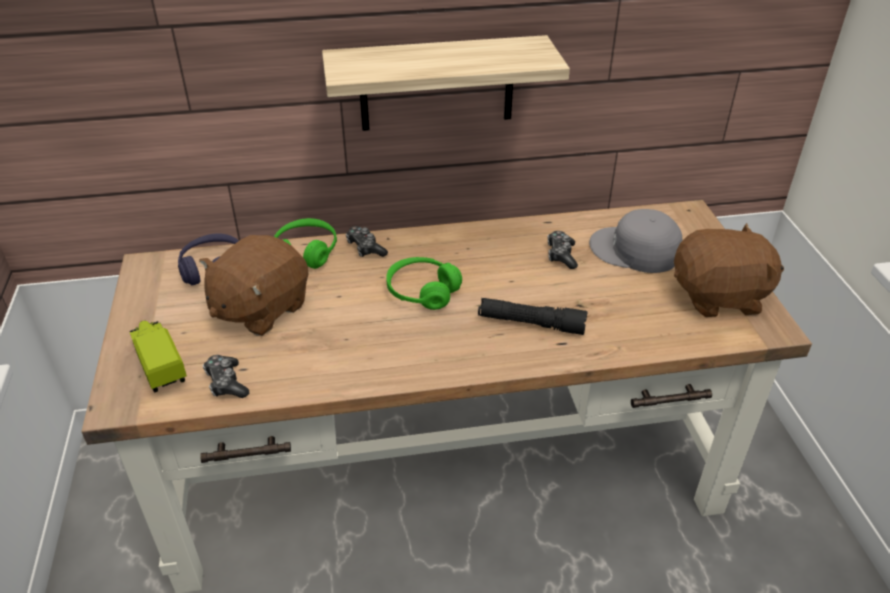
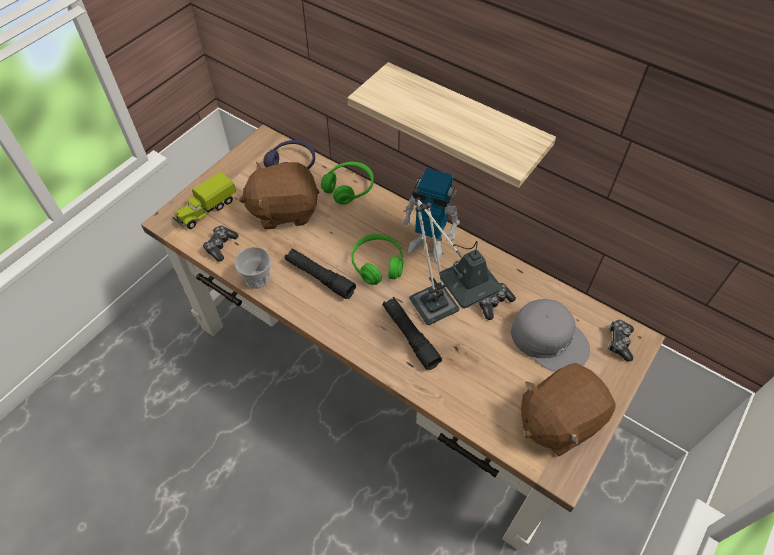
camera: 45 degrees right, 15 degrees up
(159, 364) = (206, 210): toy truck -> toy truck turned 150 degrees counterclockwise
(314, 382) = (257, 279): none -> cup
(365, 248) = (383, 209): game controller -> game controller (619, 342)
(380, 337) = (319, 277): none -> black flashlight
(446, 249) = (428, 244): none -> toy robot
(531, 291) = (440, 314): none -> table lamp
(635, 250) = (549, 338): grey cap -> grey cap turned 150 degrees clockwise
(719, 297) = (558, 420): brown plush toy -> brown plush toy turned 105 degrees clockwise

